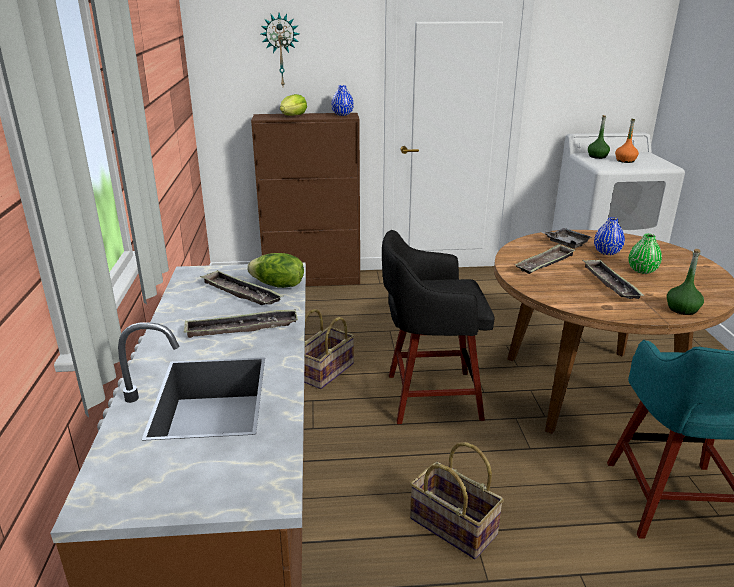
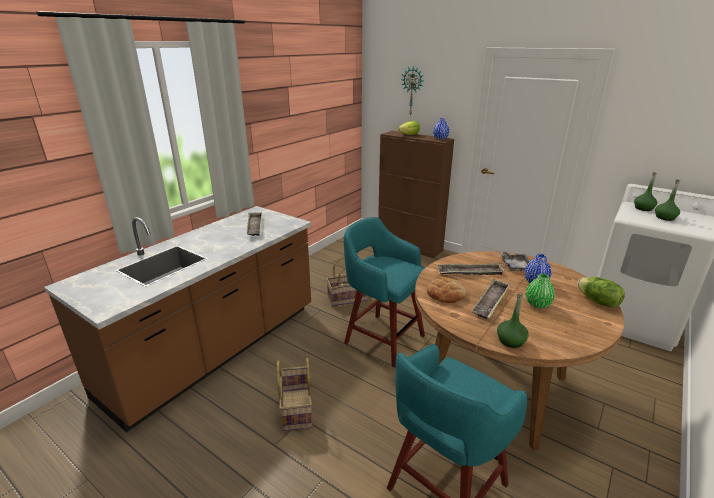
camera: 40 degrees right, 0 degrees up
(242, 328) = (224, 242): tray -> none
(278, 285) = (276, 228): lettuce -> lettuce (598, 302)
(429, 396) = (382, 338): black stool -> turquoise stool
(564, 291) = (446, 294): none -> bread
(625, 161) = (665, 217): orange bottle -> green bottle

